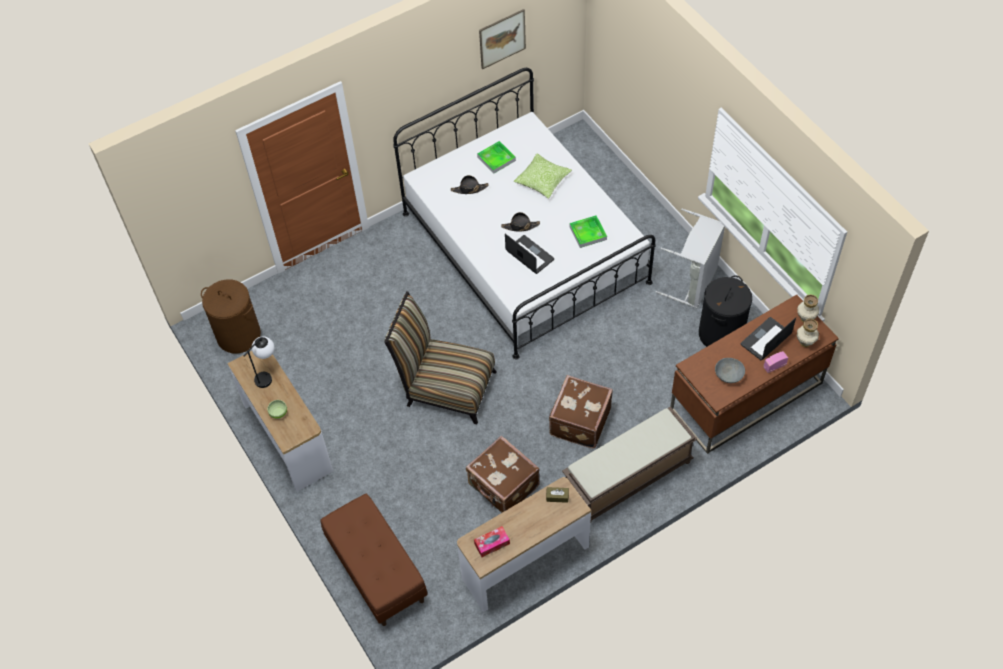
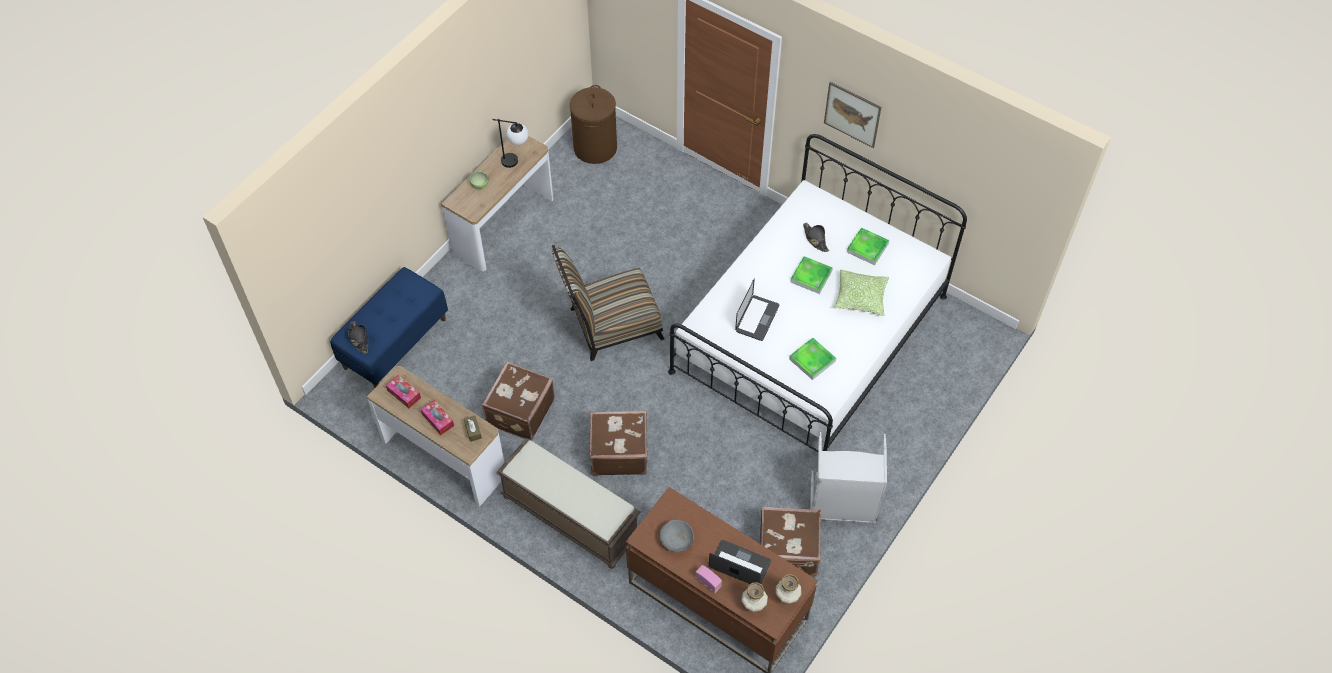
camera: 65 degrees right, 0 degrees up
(376, 571) = (395, 342): brown bench -> blue bench
(445, 386) = (610, 325): chair -> chair turned 105 degrees counterclockwise
(502, 38) = (950, 157): picture -> picture (852, 114)
(506, 205) = (811, 276): none -> tray
(520, 226) = (790, 298): black hat -> black hat (359, 339)
(533, 522) = (438, 420): none -> tissue box
(720, 333) = (788, 552): black laundry basket -> brown suitcase

